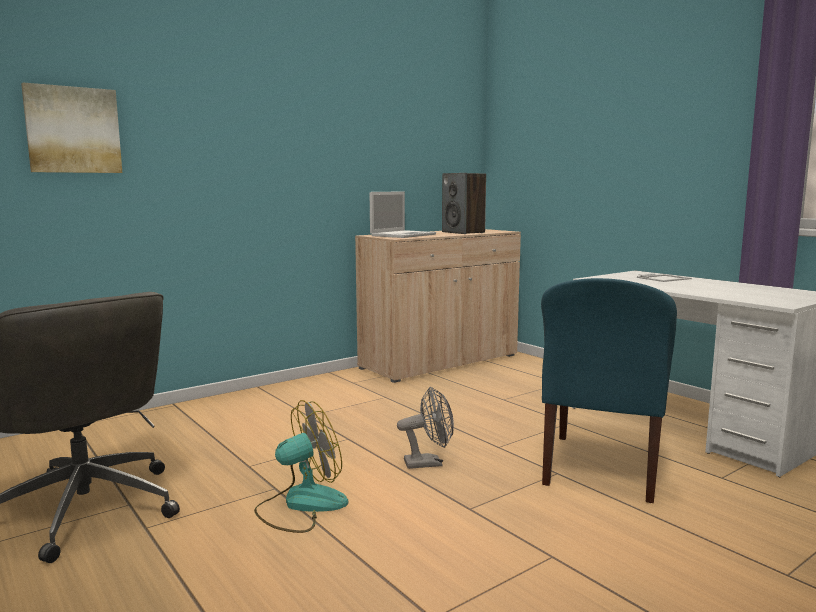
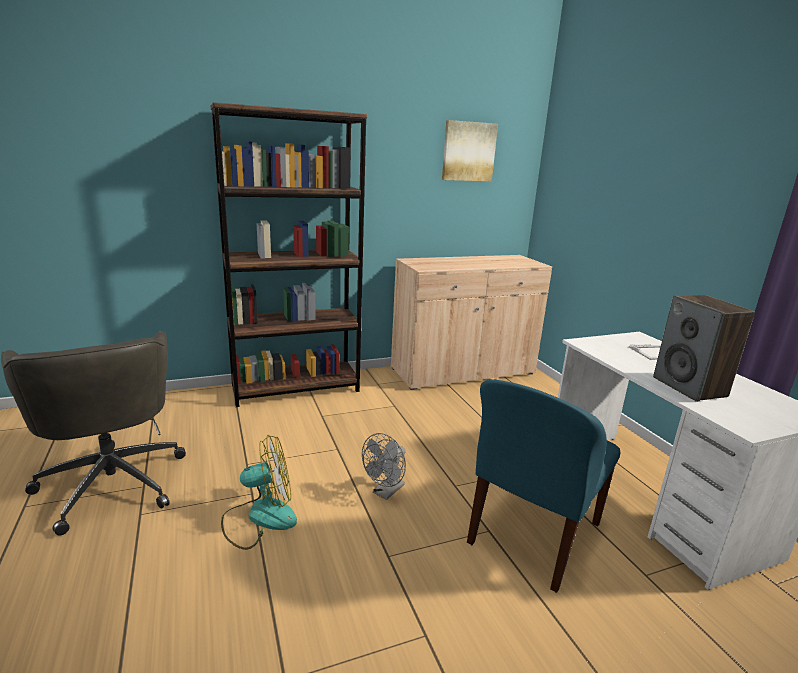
camera: 15 degrees right, 10 degrees up
(73, 130) = (150, 168): picture -> picture (468, 151)
(257, 397) = (296, 388): none -> brown bookcase
(403, 235) = (437, 263): laptop -> none
(429, 463) = (385, 492): grey fan -> grey fan turned 120 degrees clockwise
(463, 232) = (496, 263): speaker -> speaker (690, 387)

